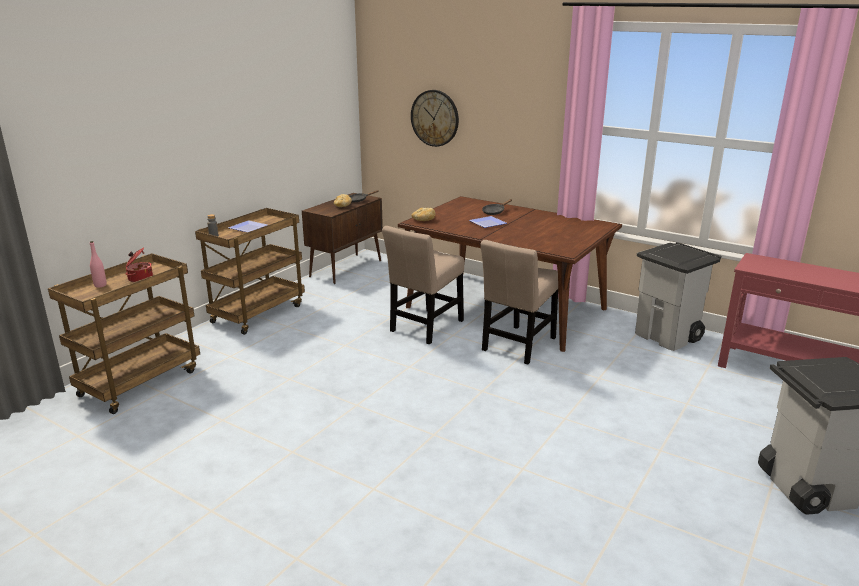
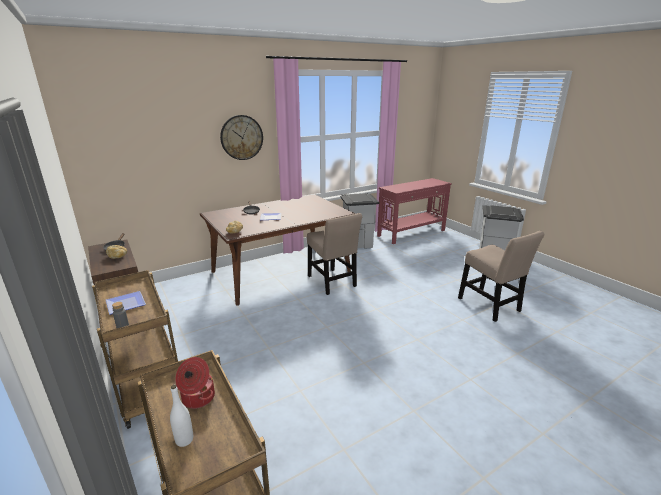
camera: 65 degrees left, 0 degrees up
(100, 285) = (184, 440): pink bottle -> white bottle
(425, 327) = (277, 306): beige chair -> beige chair (490, 306)
(435, 118) = (161, 156): wall clock -> wall clock (241, 137)

